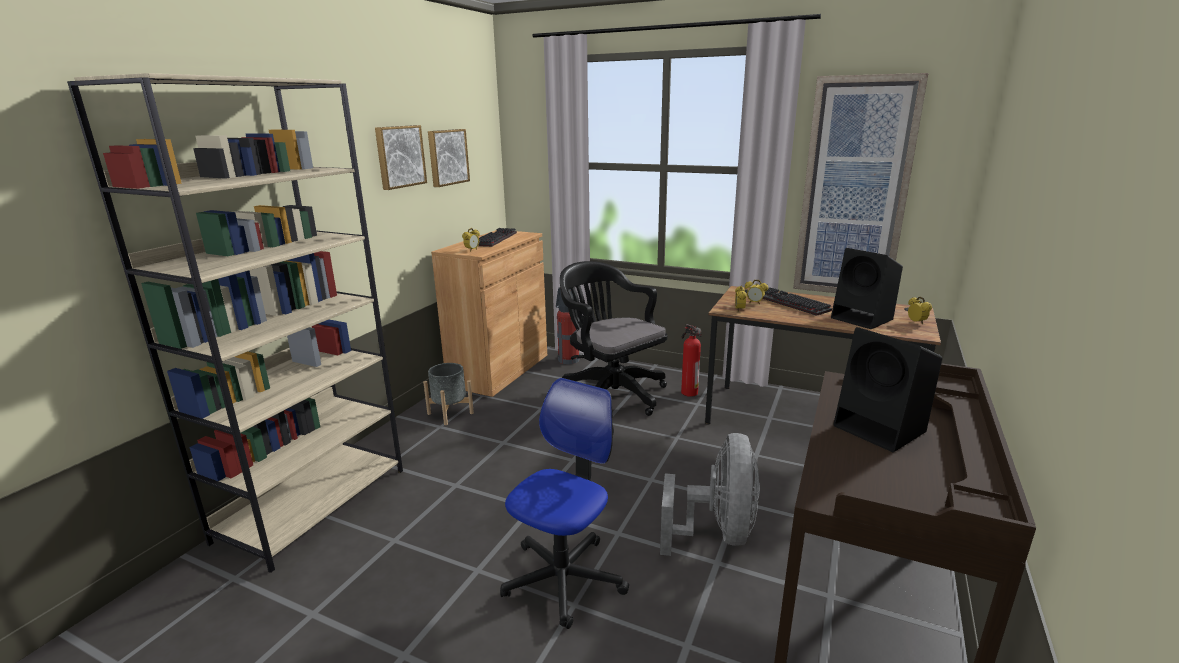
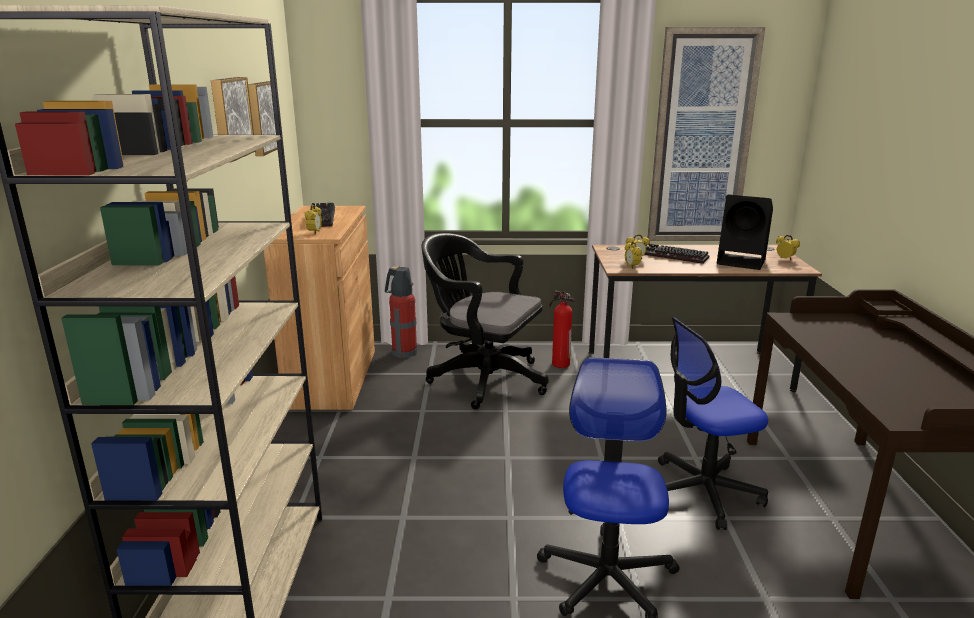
camera: 25 degrees left, 0 degrees up
(450, 413) = (318, 439): grey planter -> none
(717, 533) = (703, 491): grey fan -> office chair
(881, 429) = (868, 353): black speaker -> none

